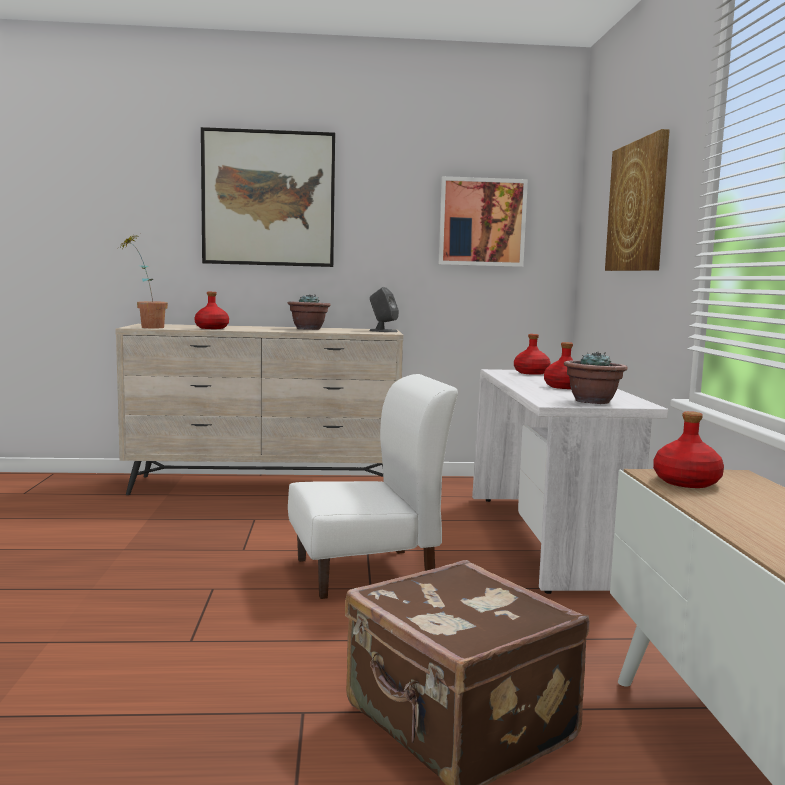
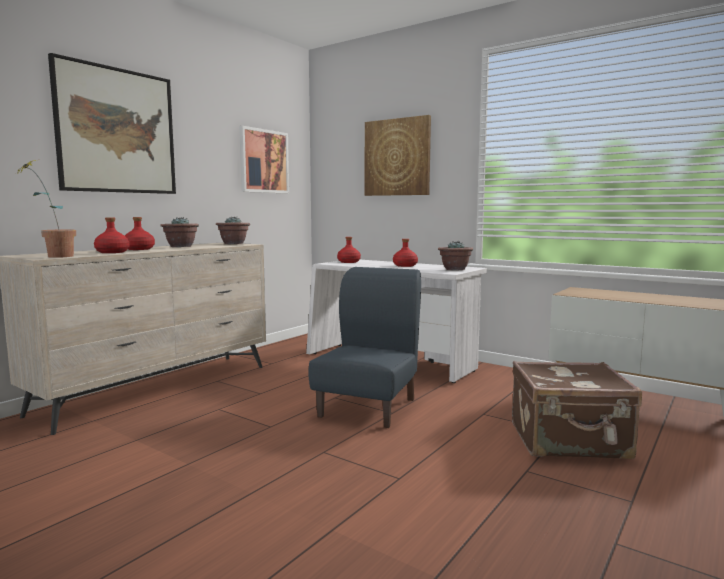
camera: 50 degrees left, 0 degrees up
(366, 572) = (369, 407): white chair -> blue chair
(383, 331) = (233, 243): grey speaker -> potted plant
(686, 482) = (586, 294): red bottle -> red bottle (139, 249)

